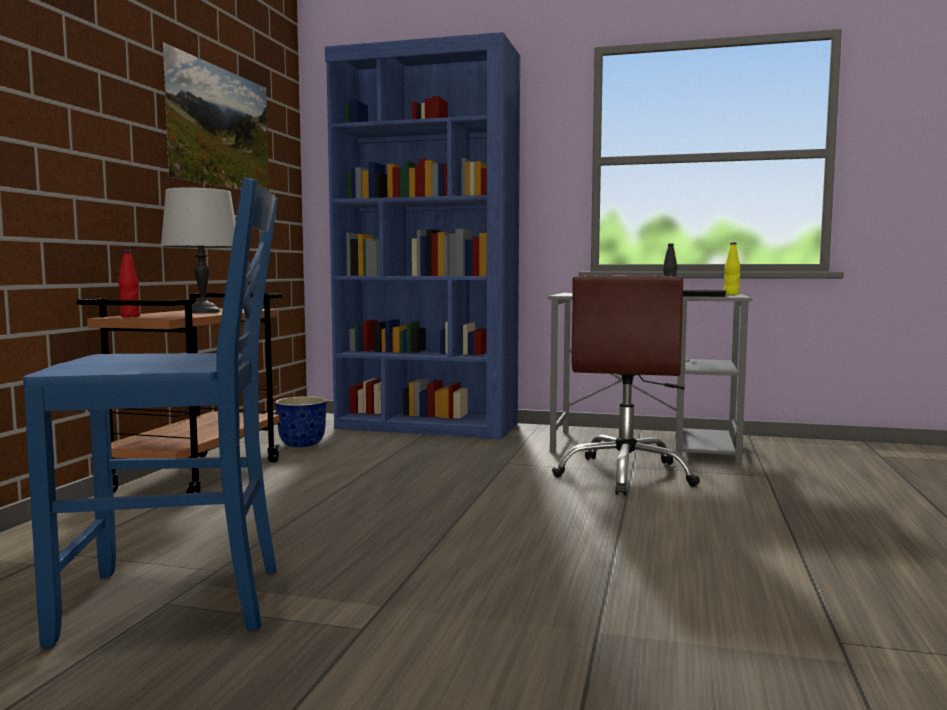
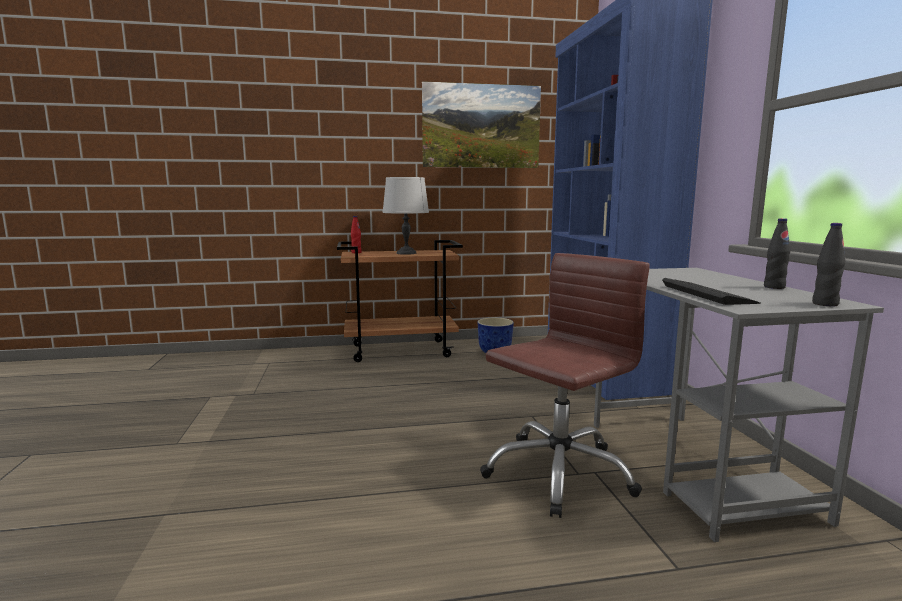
camera: 65 degrees right, 5 degrees up
(178, 603) = (210, 398): blue chair -> none
(626, 475) = (558, 472): brown office chair -> brown office chair turned 150 degrees clockwise
(731, 294) = (825, 304): yellow bottle -> black bottle

